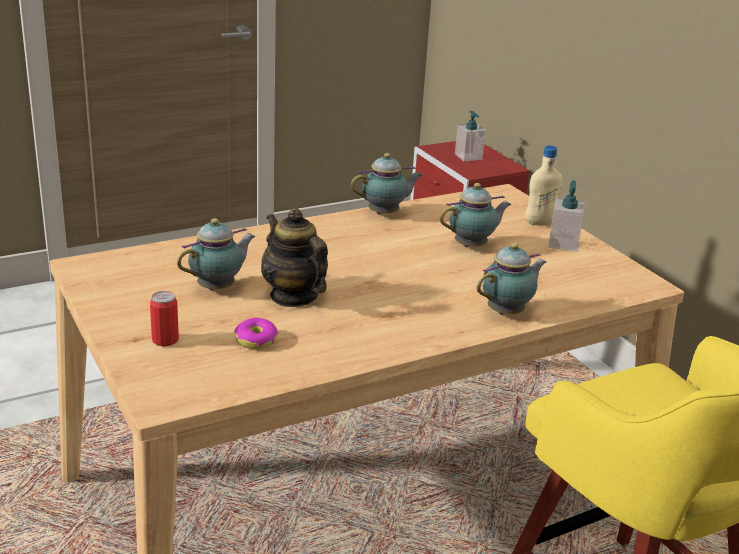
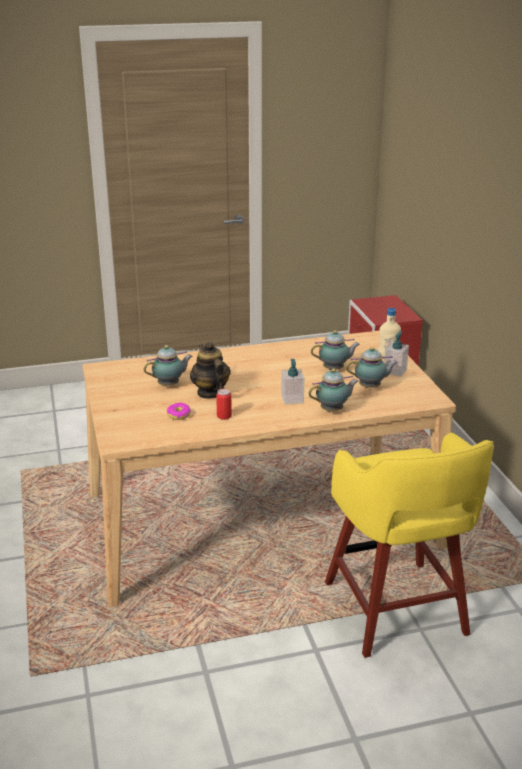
camera: 15 degrees right, 0 degrees up
(165, 340) = (129, 411): can -> can (224, 416)
(385, 213) = (290, 346): teapot -> teapot (371, 387)
(468, 157) = (383, 308): soap dispenser -> soap dispenser (292, 399)

